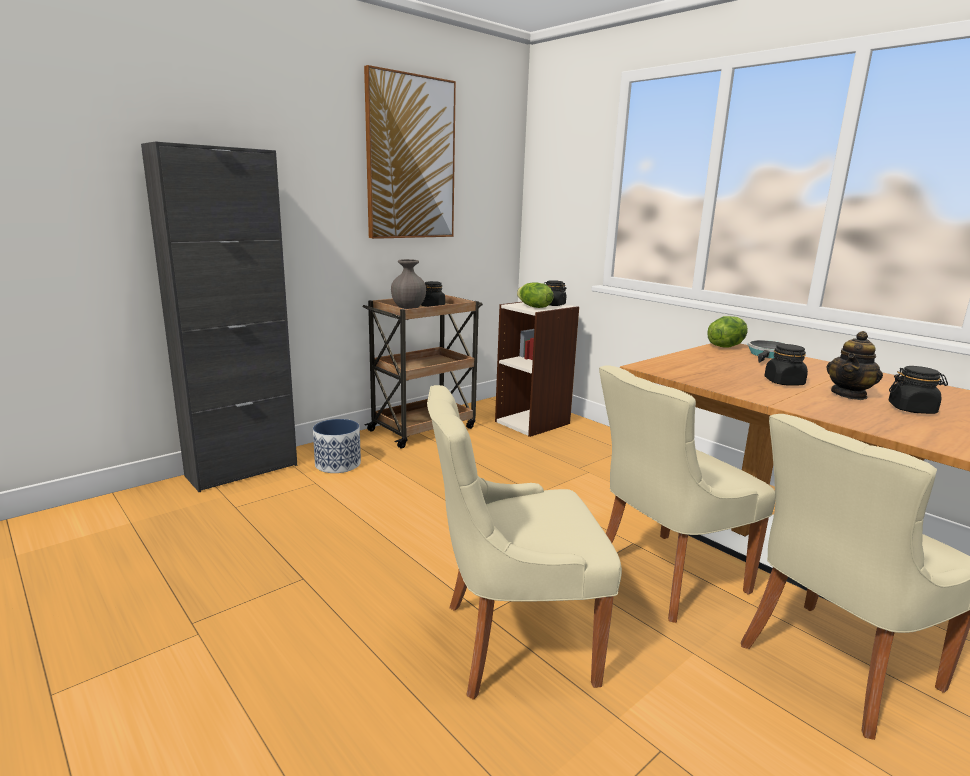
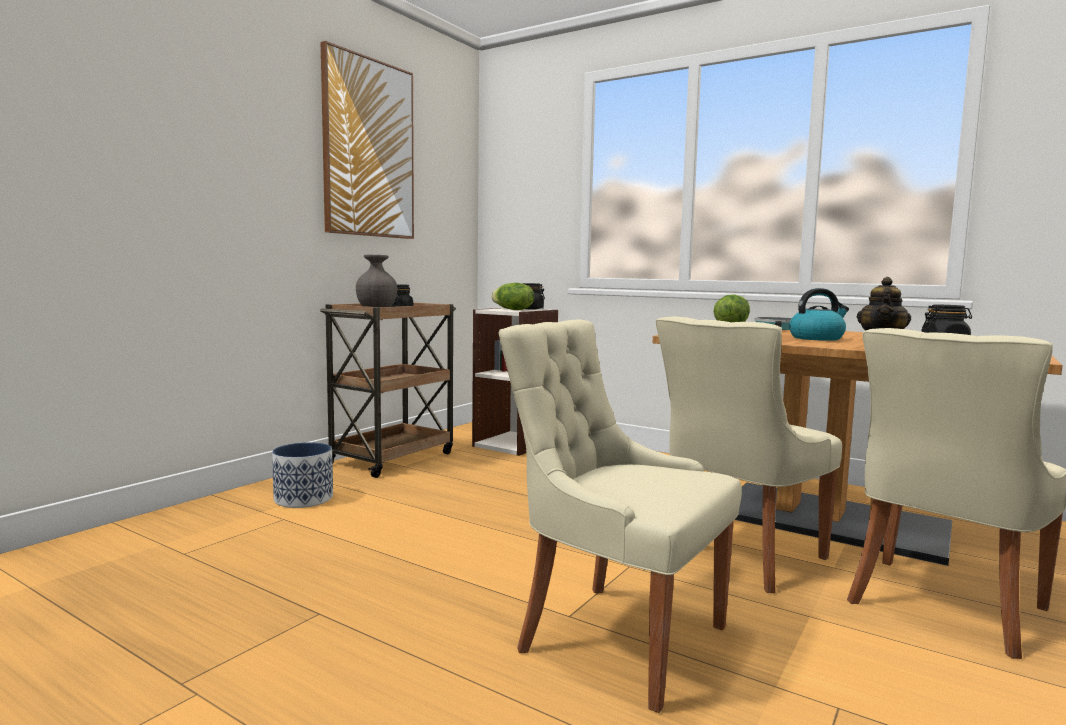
camera: 15 degrees left, 10 degrees down
(242, 470) = (175, 516): black cabinet -> none
(511, 642) = (615, 636): beige chair -> beige chair turned 60 degrees clockwise
(784, 382) = (817, 338): black jar -> kettle

